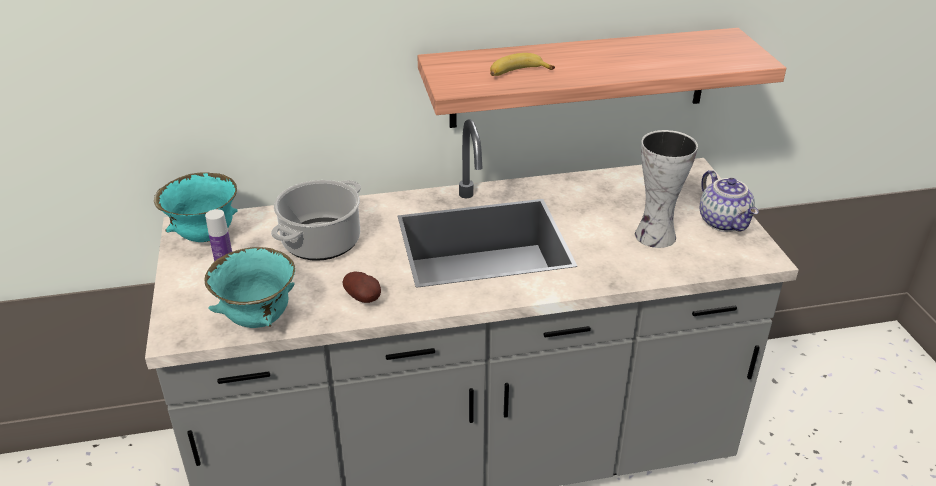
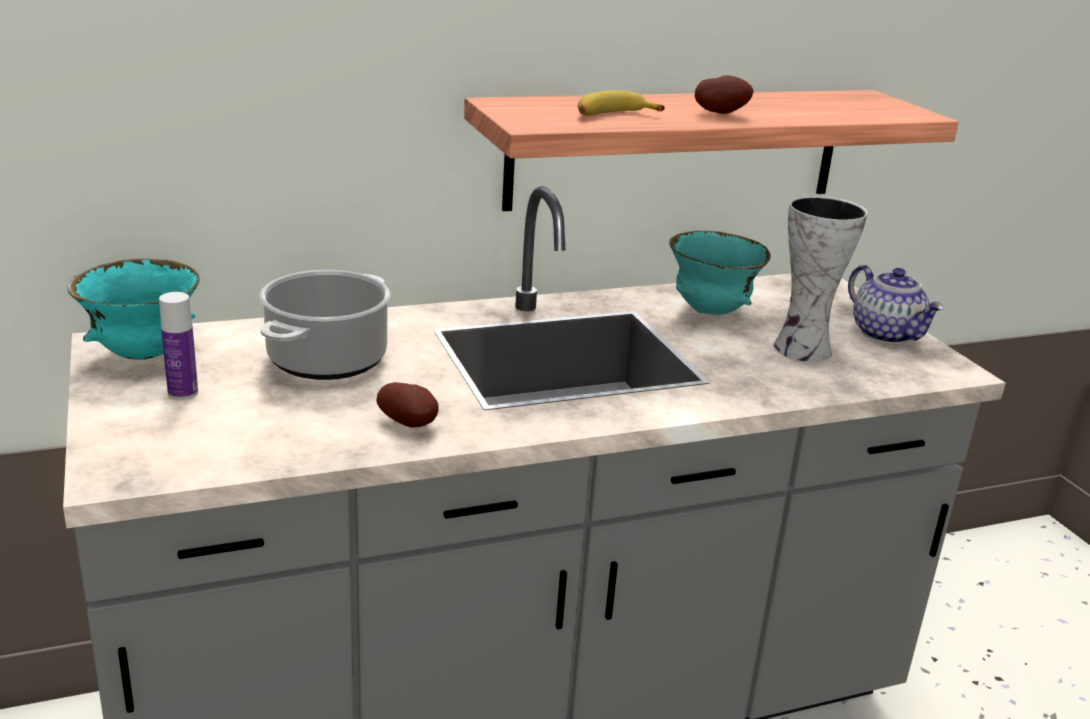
camera: 10 degrees left, 10 degrees down
(258, 320) = (247, 453): turquoise bowl -> turquoise bowl (710, 312)
(599, 67) = (720, 113): none -> potato

